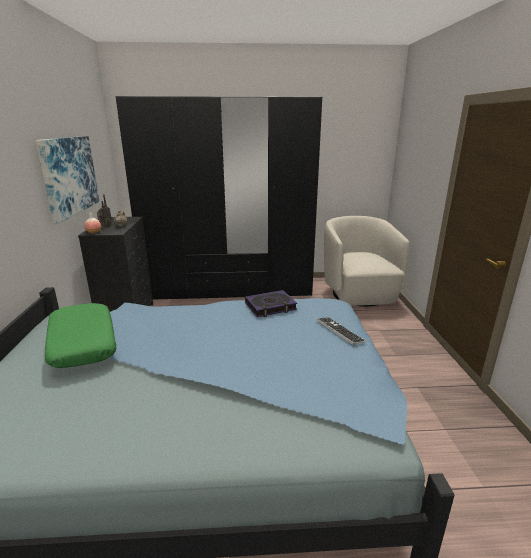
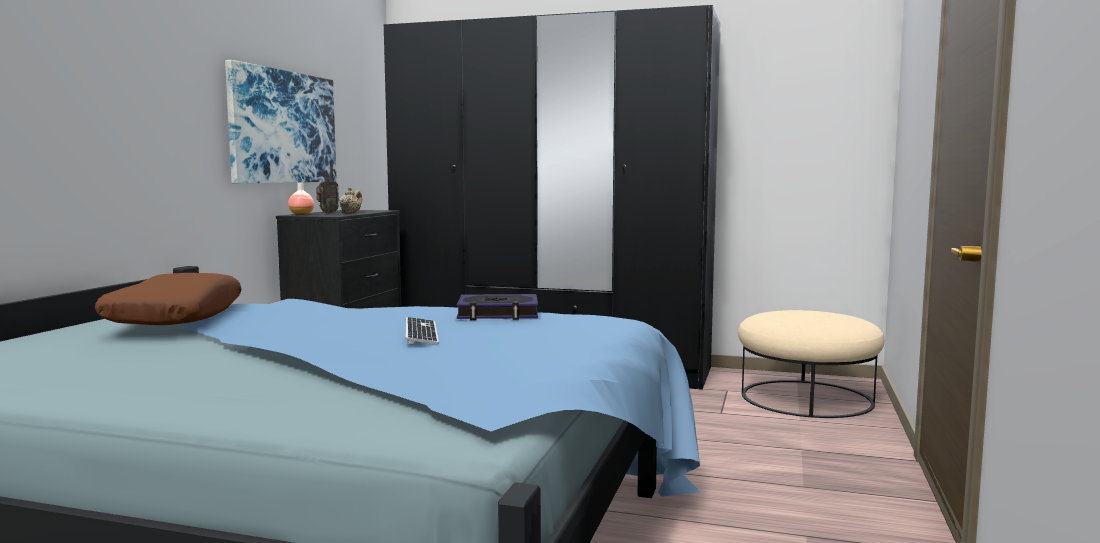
camera: 20 degrees right, 15 degrees down
(82, 343) = (175, 317): green pillow -> brown pillow
(340, 331) = (576, 340): keyboard -> keyboard (421, 333)
(359, 294) = (806, 398): beige armchair -> beige ottoman

